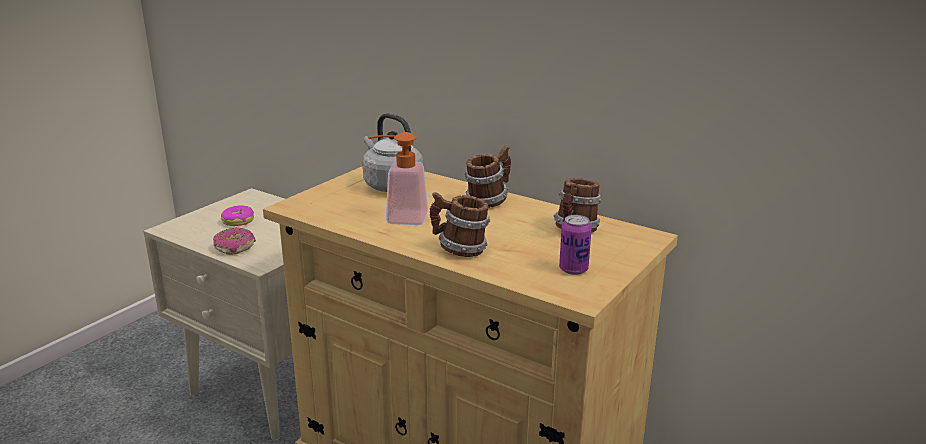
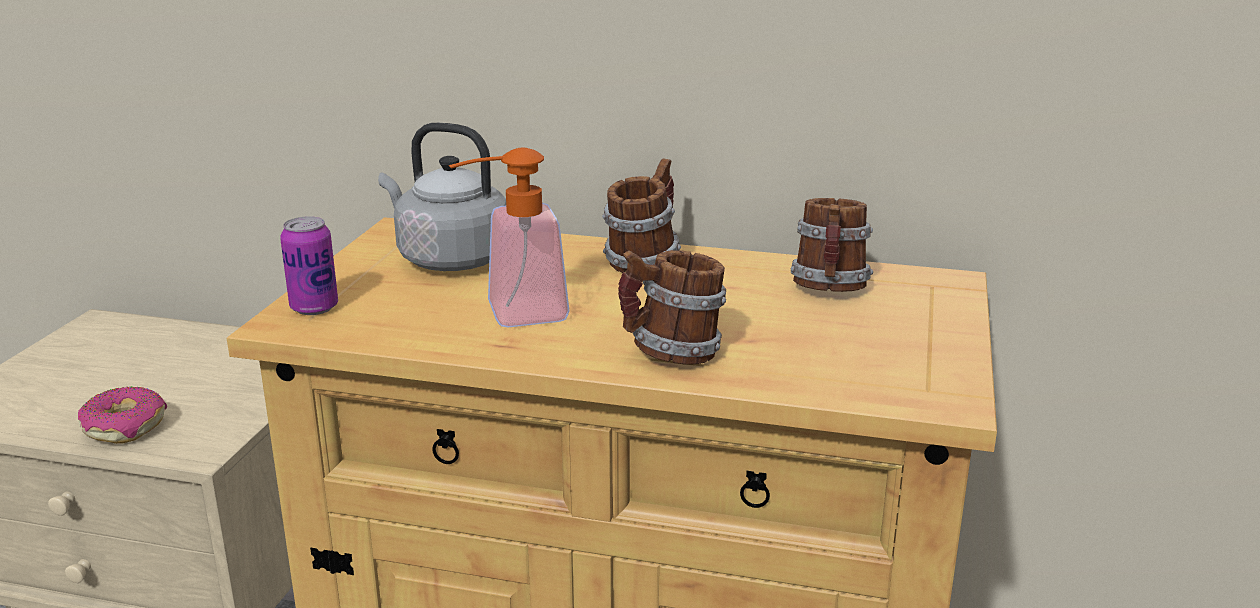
camera: 20 degrees left, 0 degrees up
(238, 221) = (101, 375): donut -> none
(573, 269) = (889, 355): can -> can (314, 307)

